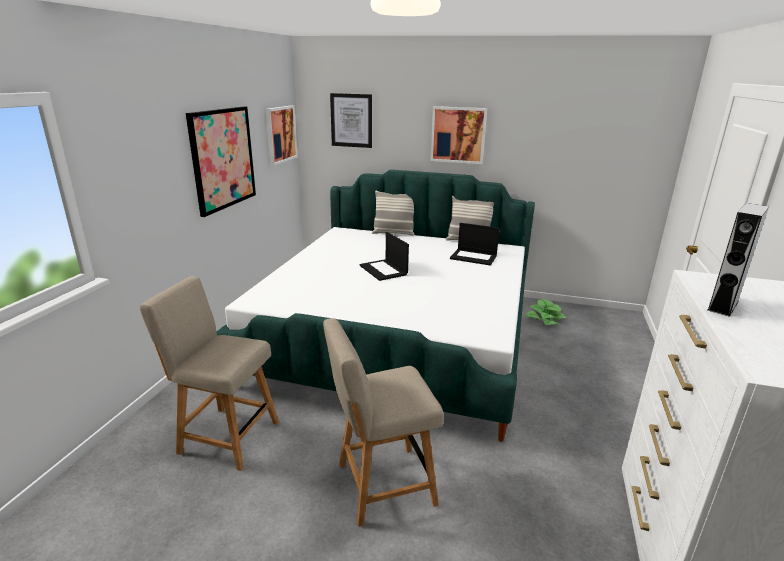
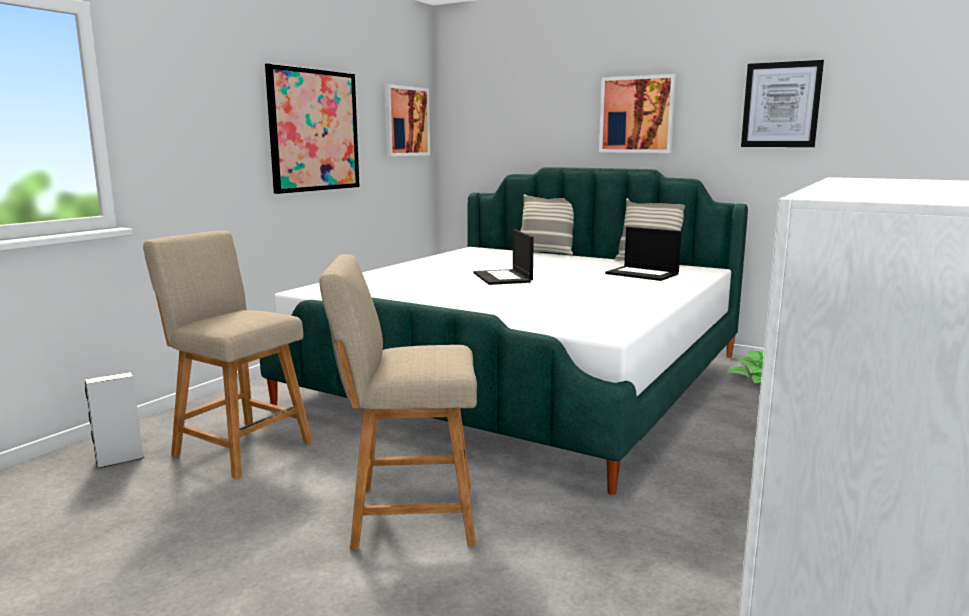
camera: 15 degrees right, 10 degrees down
(351, 120) = (499, 105): picture -> picture (781, 105)
(723, 305) = (855, 183): grey speaker -> grey speaker (119, 460)

